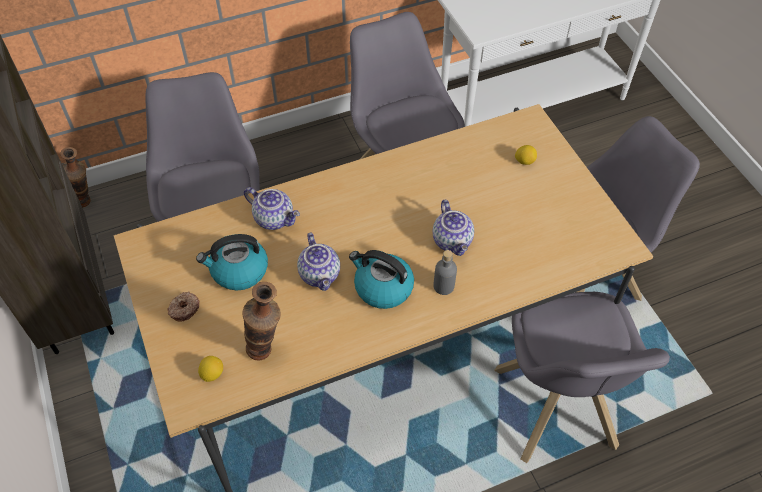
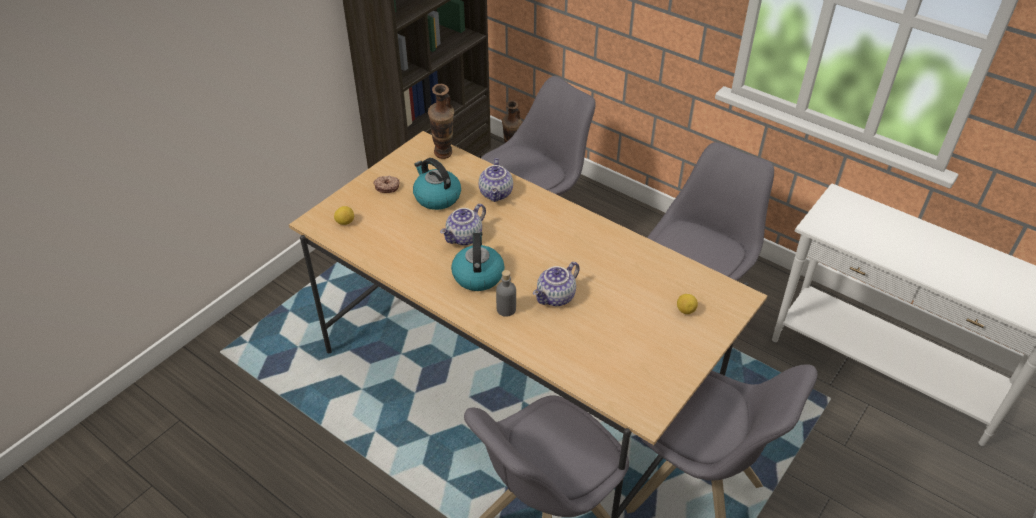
camera: 60 degrees right, 10 degrees down
(267, 352) = (379, 240): vase -> vase (444, 157)

